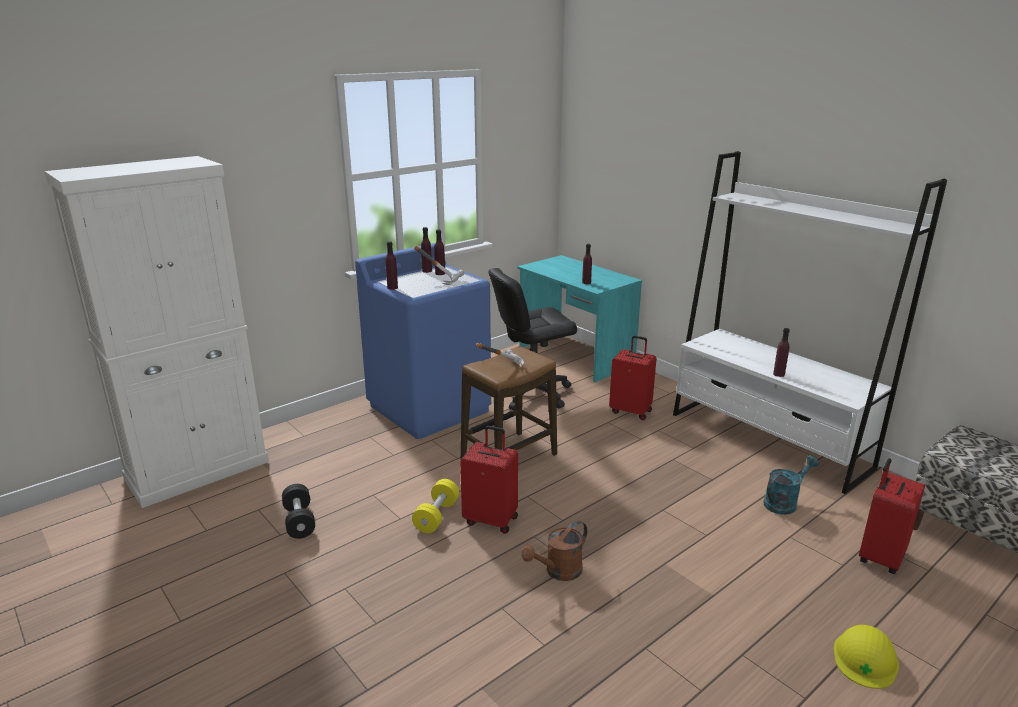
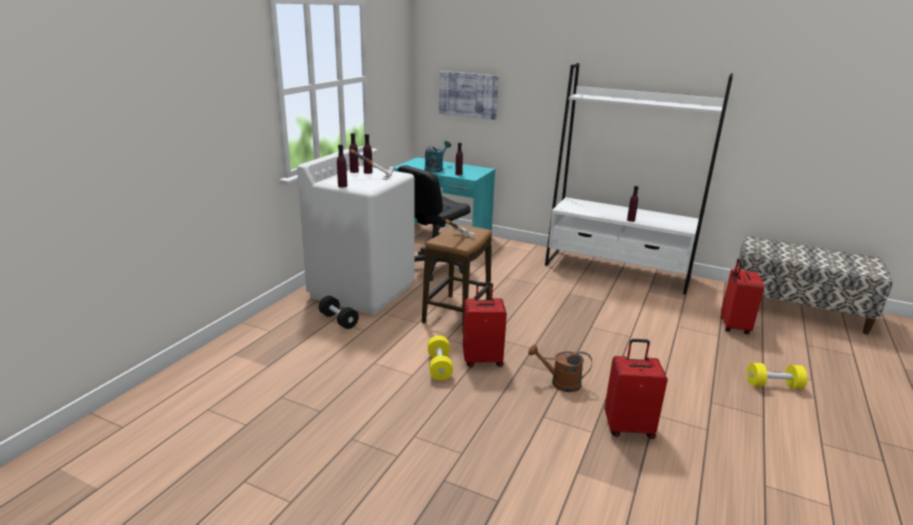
camera: 25 degrees left, 0 degrees up
(198, 470) = (190, 379): white cabinet -> none
(299, 521) = (328, 397): black dumbbell -> black dumbbell (339, 320)
(430, 408) = (362, 290): blue washing machine -> white washing machine
(558, 572) = (560, 383): brown watering can -> brown watering can turned 75 degrees clockwise
(616, 183) = (468, 95): none -> picture
(631, 411) = (515, 267): red suitcase -> red suitcase (628, 427)
(784, 502) = (657, 306): turquoise watering can -> turquoise watering can (435, 169)
(865, 659) = (773, 385): yellow hard hat -> yellow dumbbell

